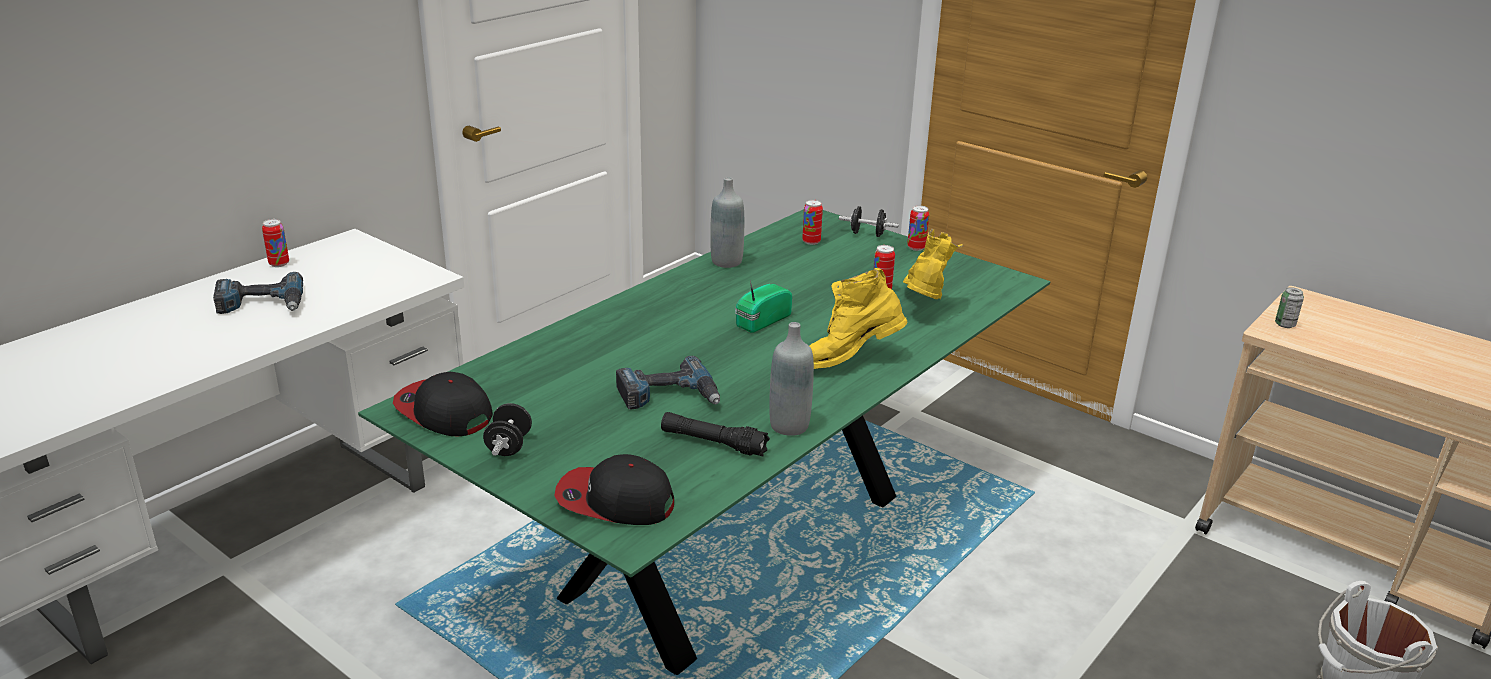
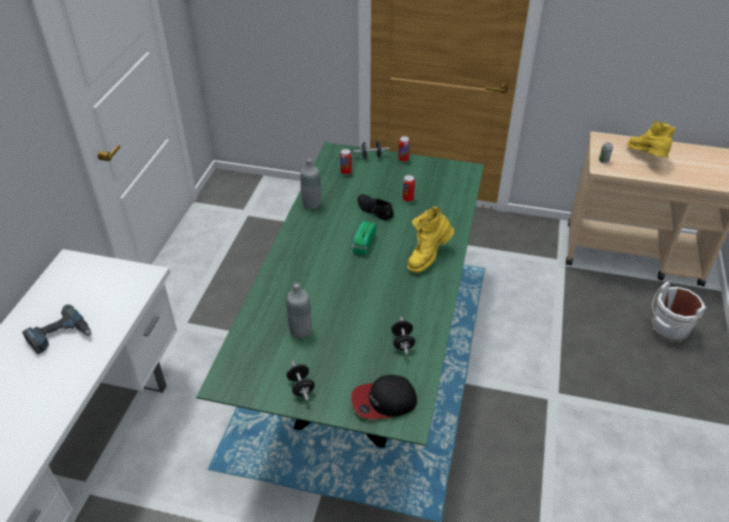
camera: 25 degrees left, 15 degrees up
(279, 264) = (39, 297): can -> none
(443, 412) = (245, 377): cap -> none
(669, 396) = (356, 318): power drill -> none
(713, 443) = (402, 342): black flashlight -> black dumbbell
(789, 426) = (430, 315): grey bottle -> grey bottle (300, 330)
(816, 290) = (374, 210): none -> black shoe
(924, 305) = (436, 203): yellow boot -> yellow boot (646, 158)

